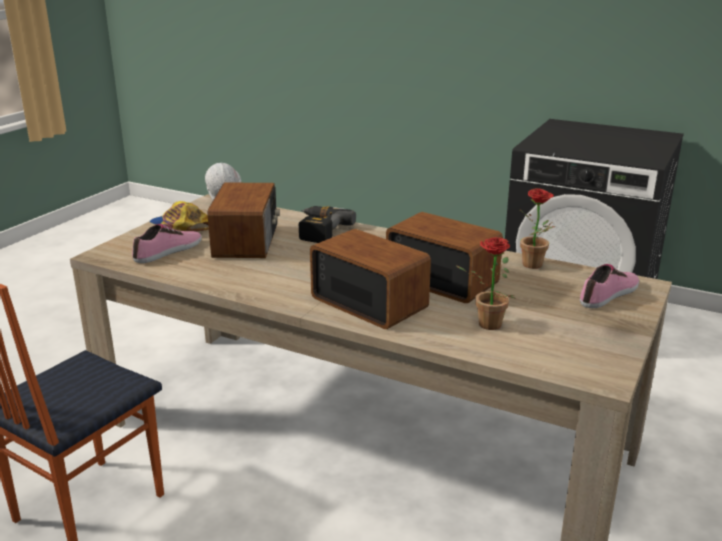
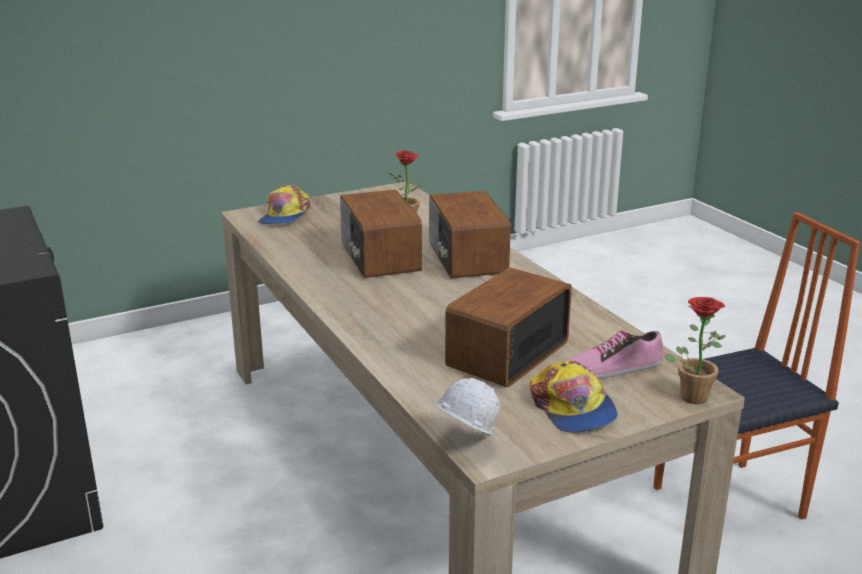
camera: 145 degrees left, 0 degrees up
(318, 230) = (405, 344): power drill -> none
(535, 266) = (282, 246): potted plant -> potted plant (692, 394)
(609, 295) = (285, 216): shoe -> cap

